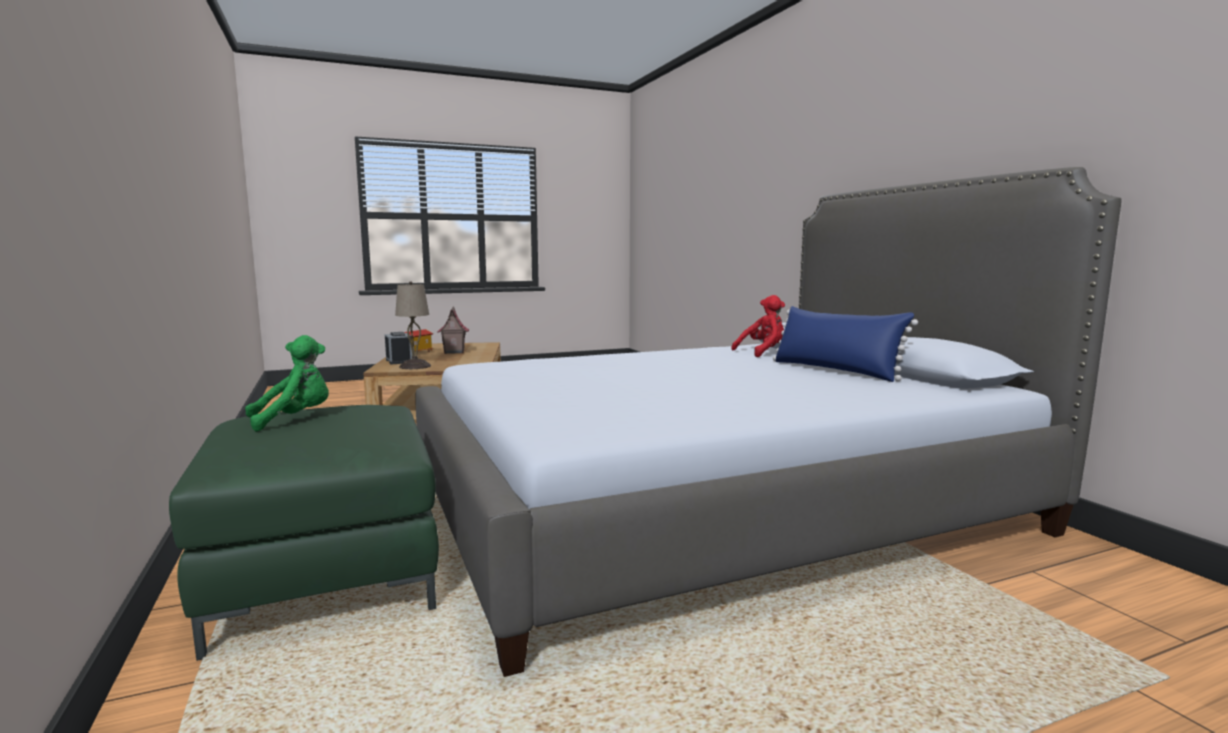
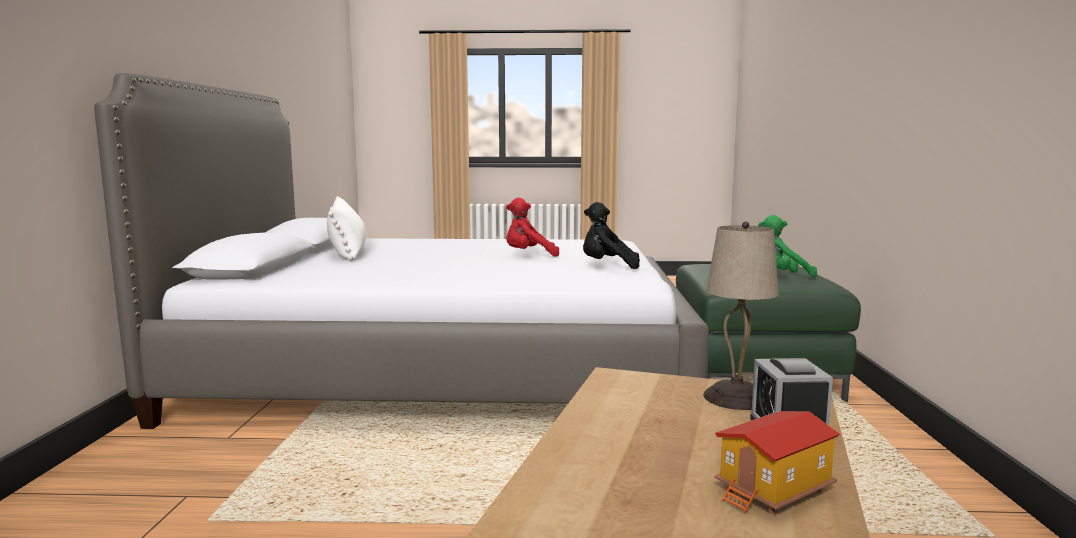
camera: 155 degrees left, 0 degrees up
(454, 352) = (650, 474): toy house -> none
(515, 375) = (607, 267): none -> black plush toy
(762, 352) = (309, 270): red plush toy -> red plush toy (529, 256)
(835, 370) = (348, 252): blue pillow -> white pillow

